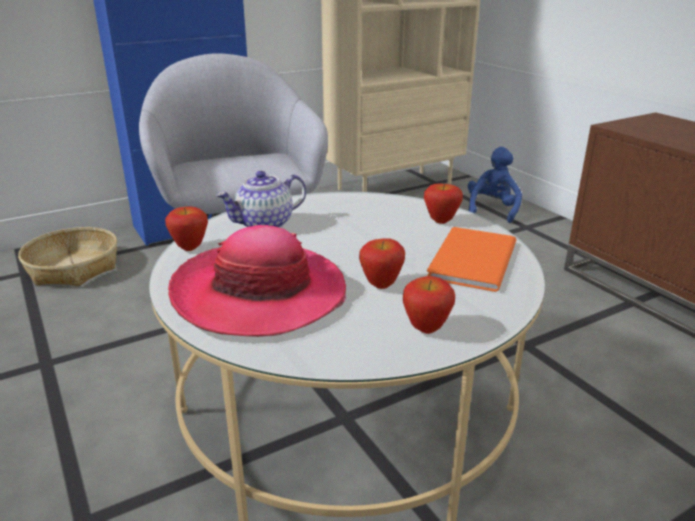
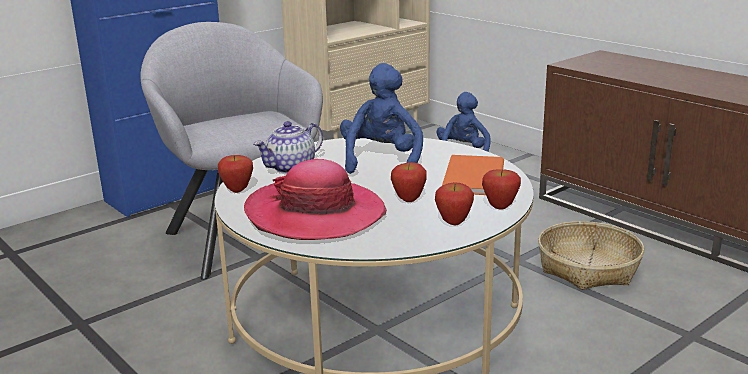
camera: 10 degrees left, 5 degrees down
(73, 268) = (61, 244): basket -> basket (587, 267)
(370, 226) = (382, 161): none -> blue plush toy
(441, 221) = (439, 152): apple -> apple (500, 207)

